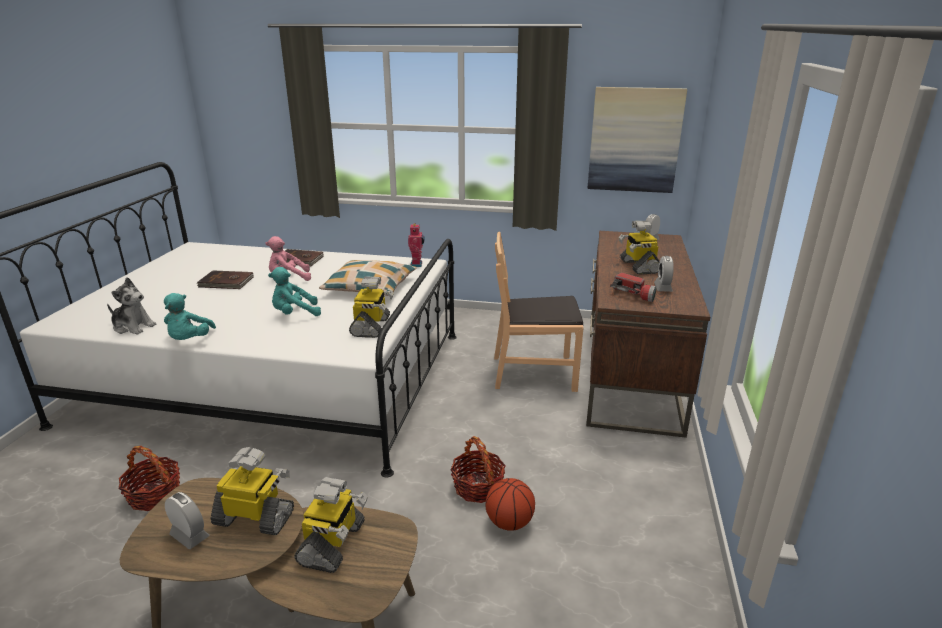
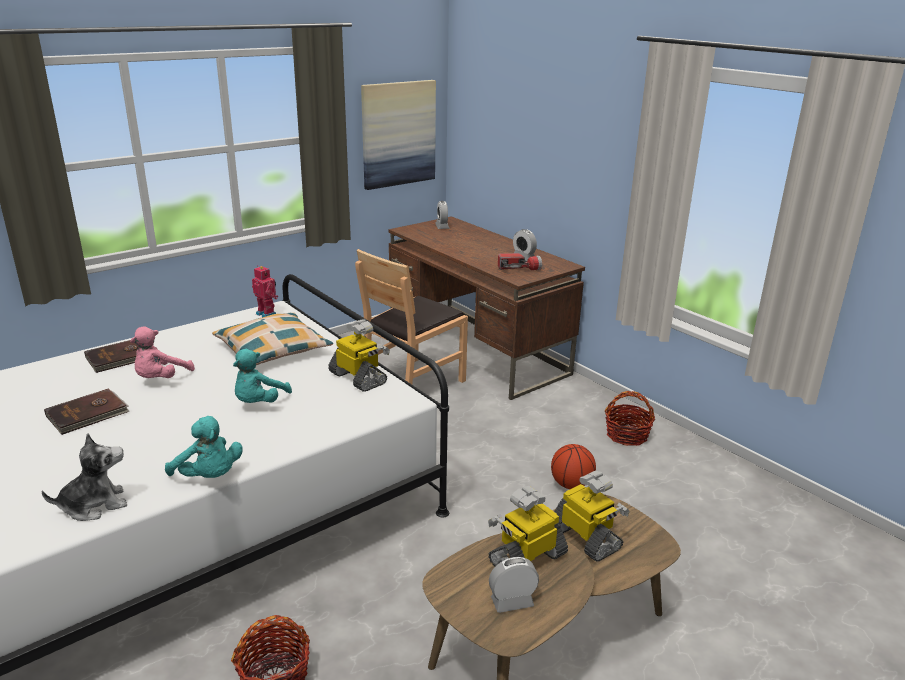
camera: 50 degrees left, 0 degrees up
(478, 487) = (517, 479): basket -> basket (627, 435)
(638, 266) = (477, 248): toy robot -> none

